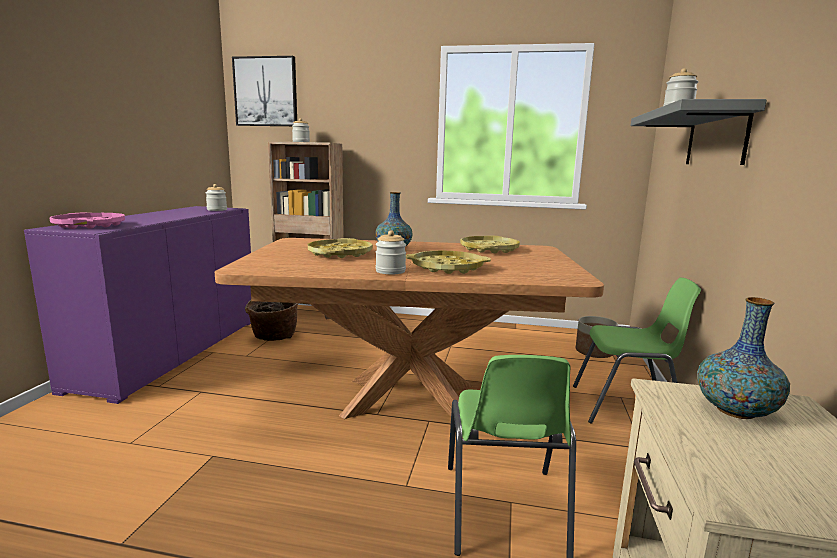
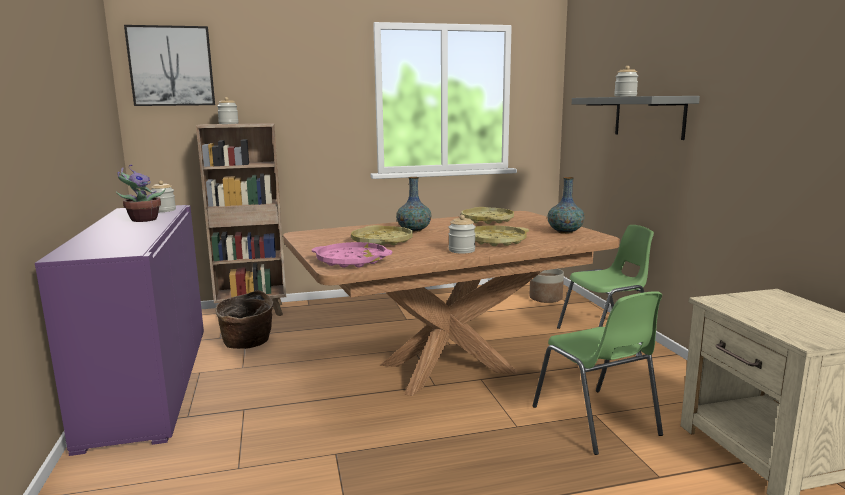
camera: 25 degrees left, 0 degrees up
(90, 225) = (97, 247): pink tray -> pink tray (352, 260)
(181, 213) = (142, 220): none -> potted plant
(735, 411) = (757, 303): vase -> vase (565, 232)

